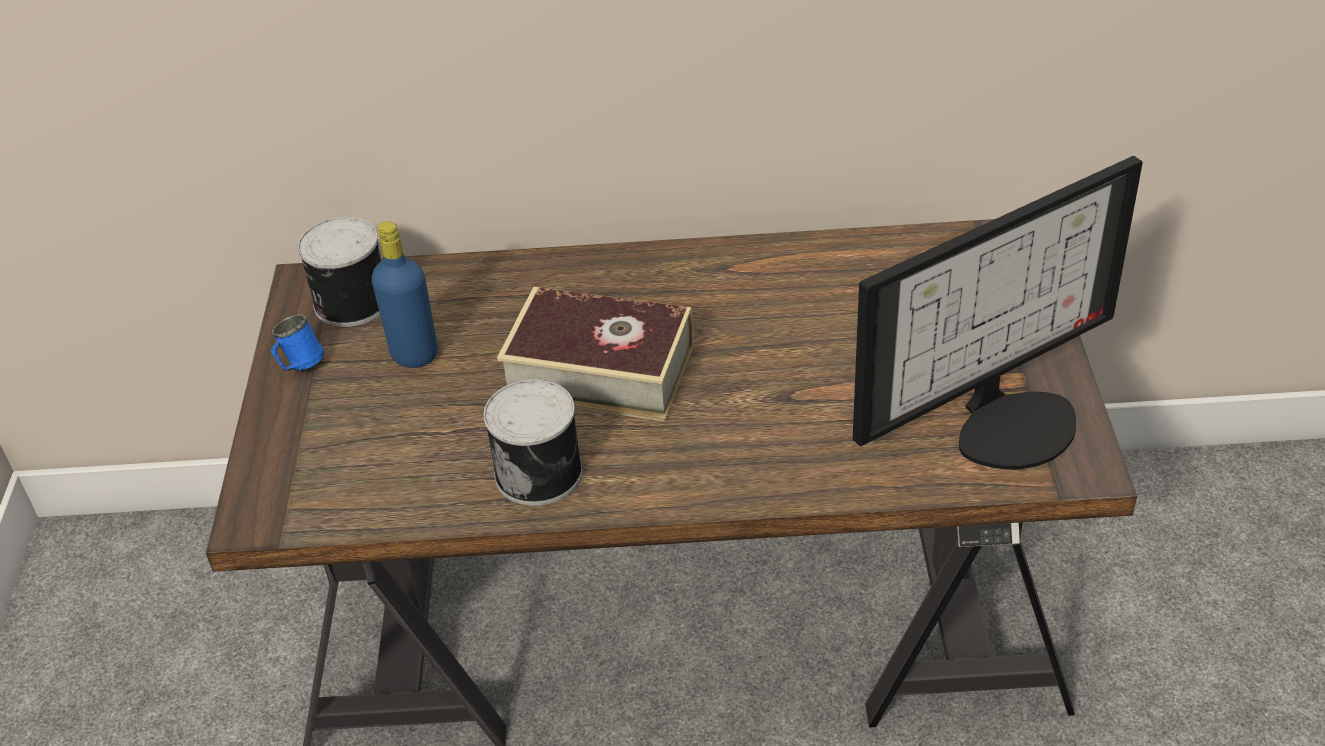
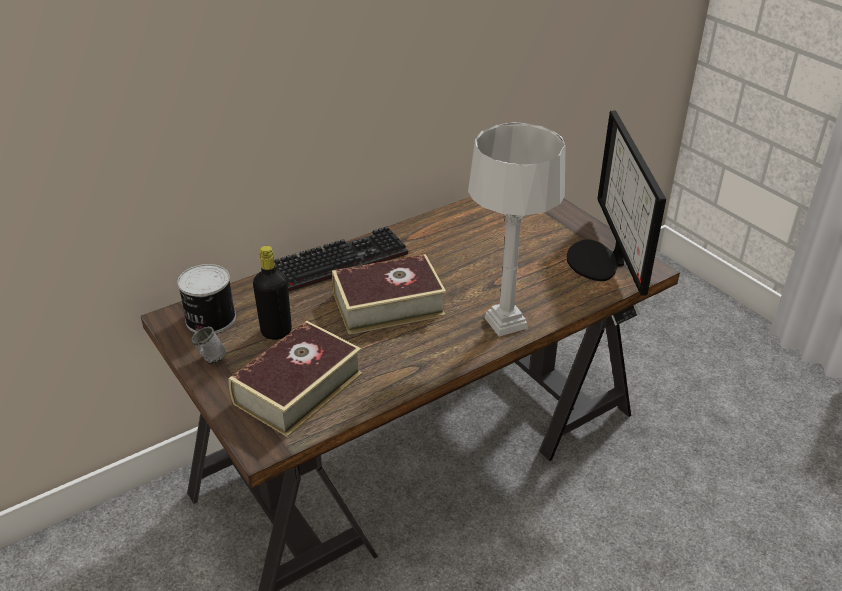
camera: 35 degrees left, 5 degrees down
(299, 366) = (210, 361): blue mug -> grey mug
(368, 453) = (298, 388): none -> book
(414, 355) = (276, 332): blue bottle -> black bottle
(541, 472) = (405, 361): can -> none
(592, 271) = (337, 261): none -> keyboard
(745, 471) = (506, 323): none -> grey table lamp
(1009, 421) = (600, 261): monitor -> monitor turned 150 degrees clockwise

